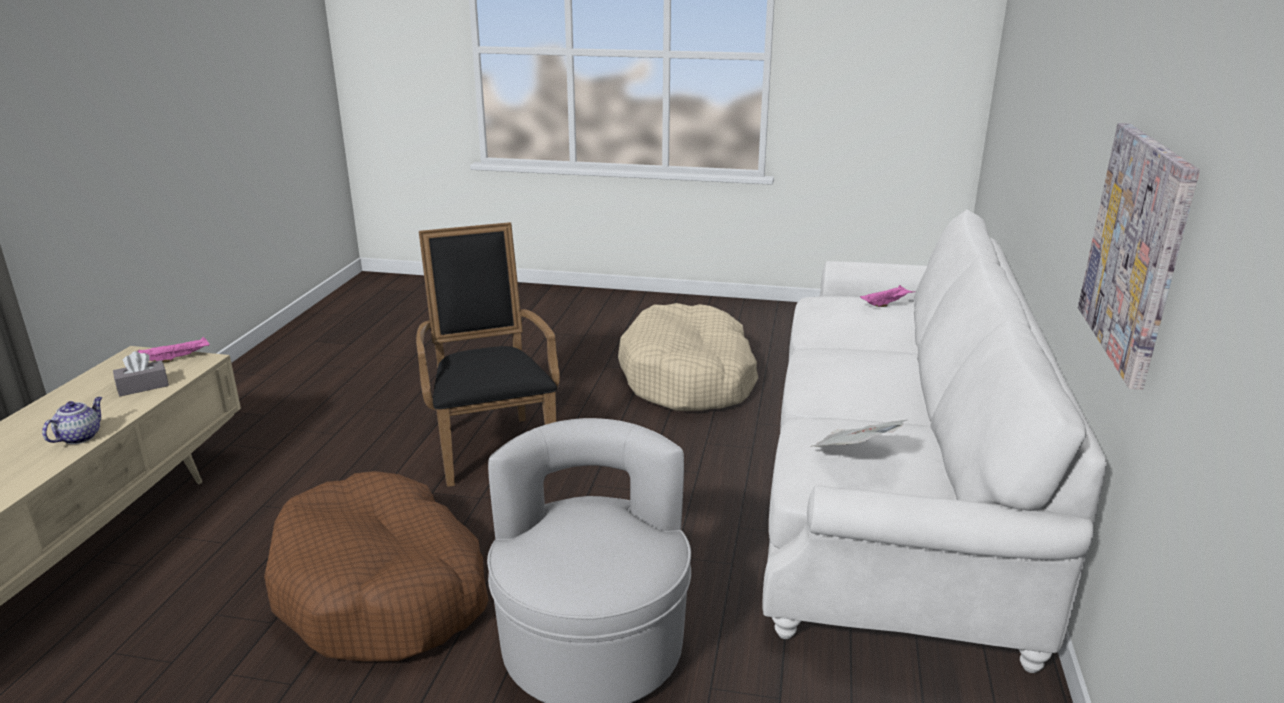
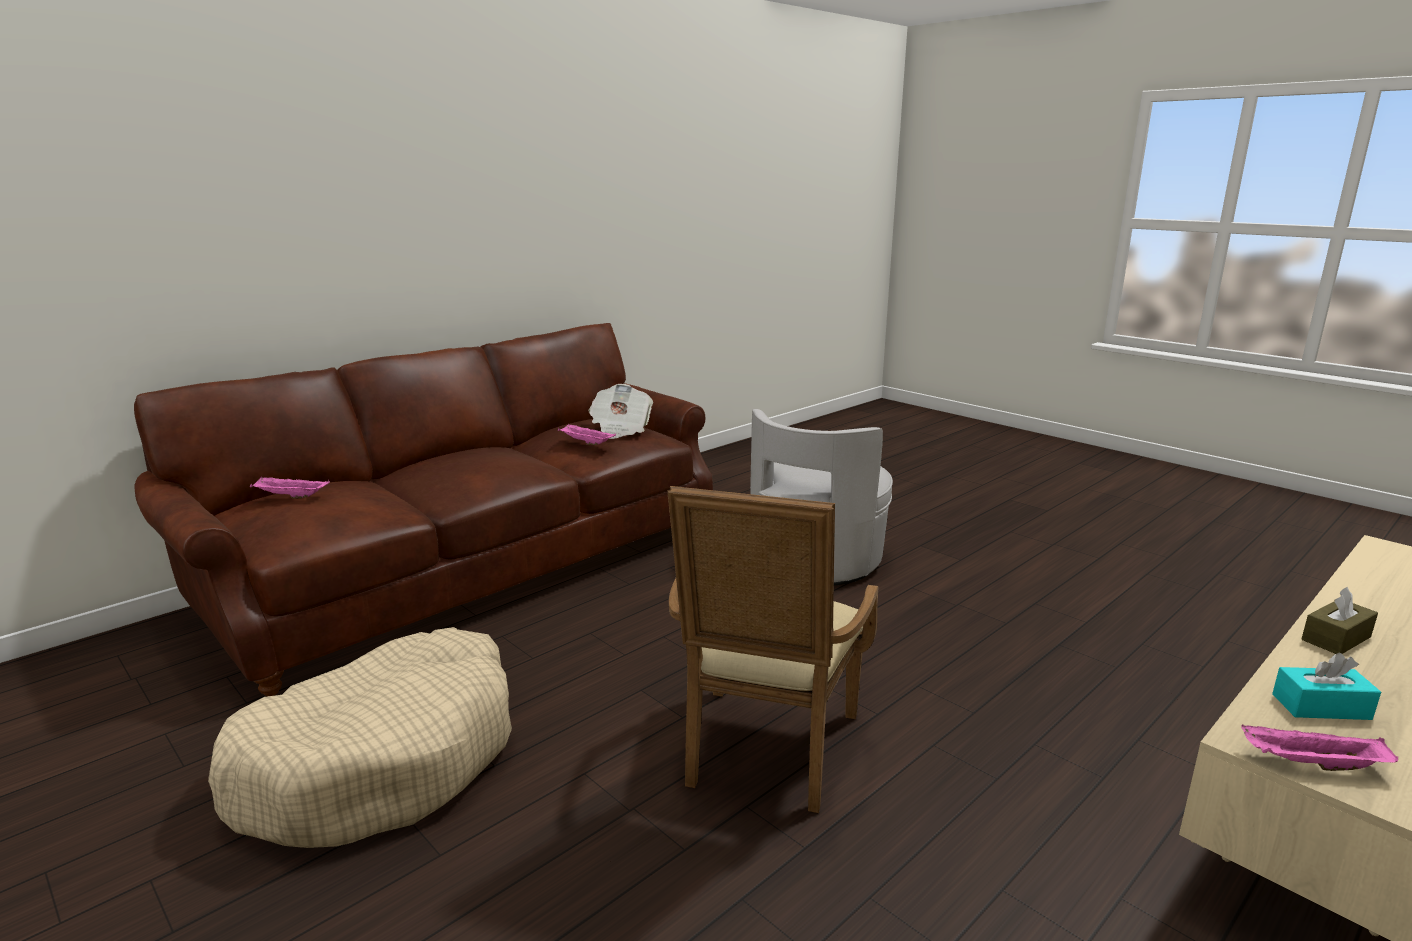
camera: 145 degrees left, 5 degrees down
(80, 437) = (1336, 638): teapot -> brown tissue box
(143, 386) = (1321, 707): grey tissue box -> turquoise tissue box
(382, 590) = (956, 636): brown dog bed -> none
(492, 444) = (765, 755): black armchair -> beige armchair
(844, 424) = (585, 443): none -> pink tray
(890, 486) = (471, 569): white sofa -> brown sofa
(1136, 249) = (536, 244): picture -> none

